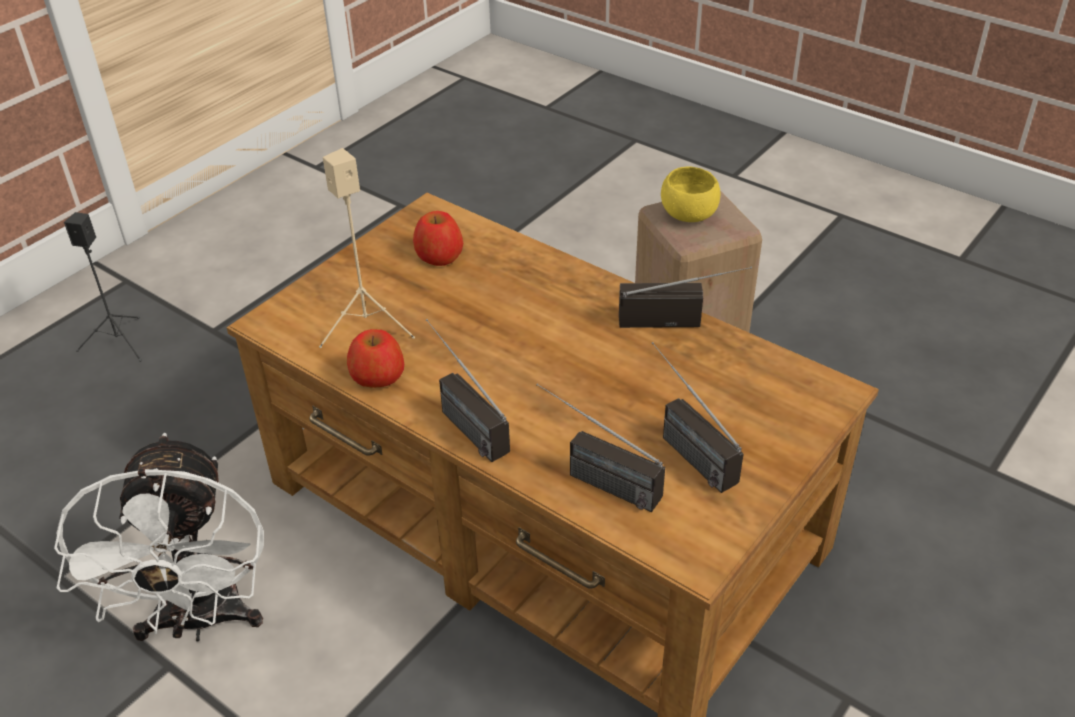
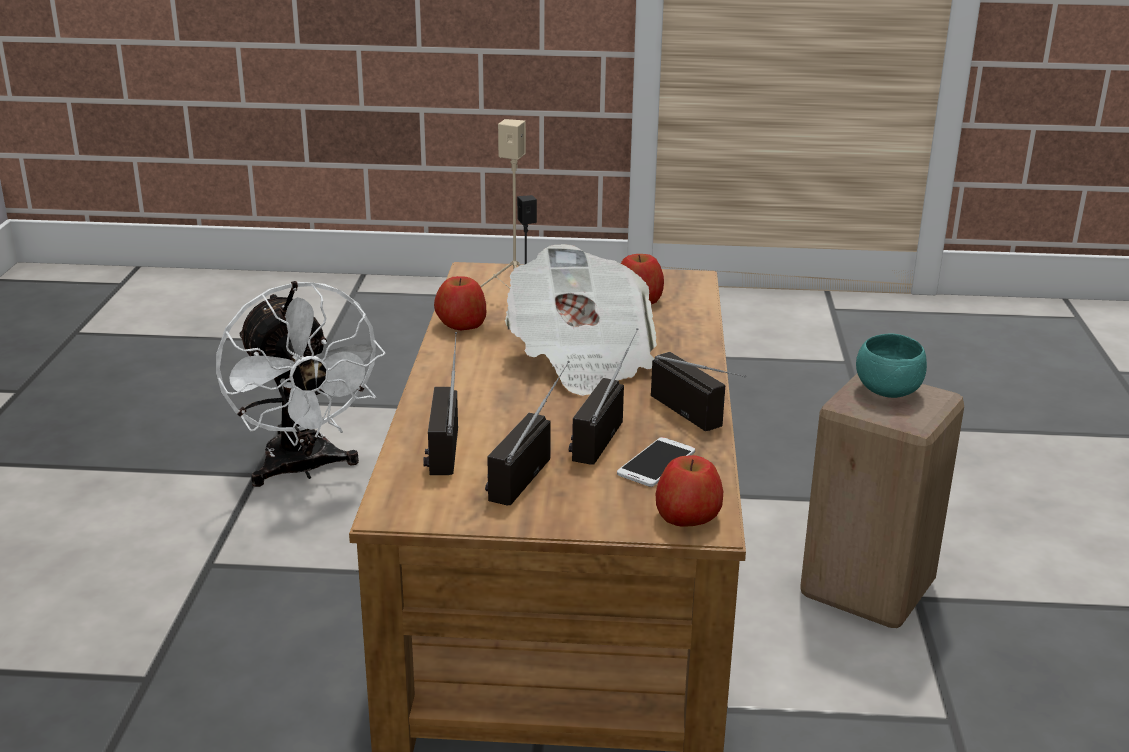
camera: 55 degrees right, 15 degrees down
(200, 621) = (304, 469): white fan -> white fan turned 75 degrees counterclockwise
(459, 419) = (450, 367): radio -> radio (603, 429)
(518, 335) = (581, 358): none -> newspaper
(688, 215) = (887, 391): yellow bowl -> turquoise bowl
(728, 374) = (656, 463): none -> phone
(818, 395) = (687, 517): none -> apple

